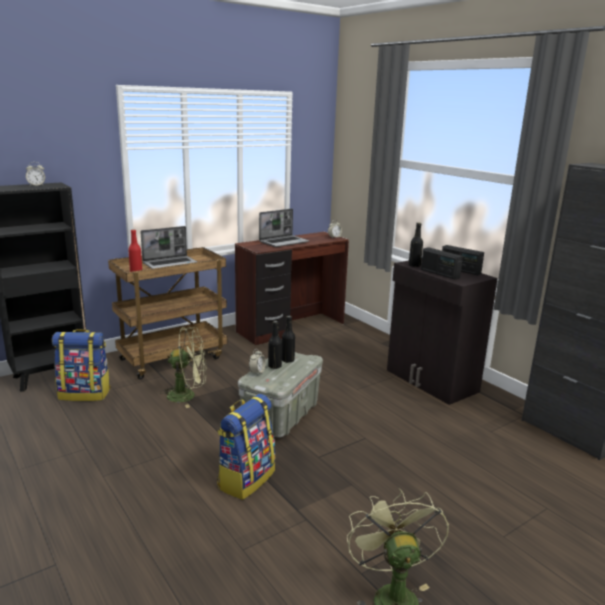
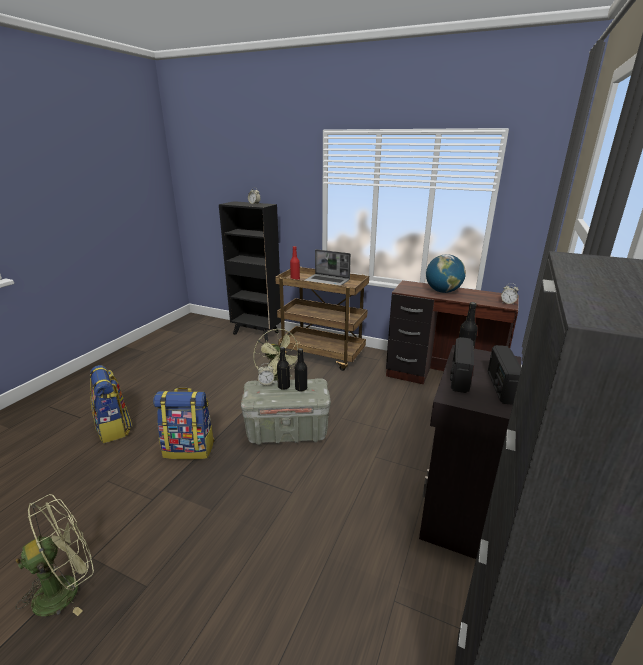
camera: 60 degrees right, 5 degrees up
(85, 393) = (247, 350): backpack -> backpack (114, 428)
(284, 242) = (443, 291): laptop -> globe

